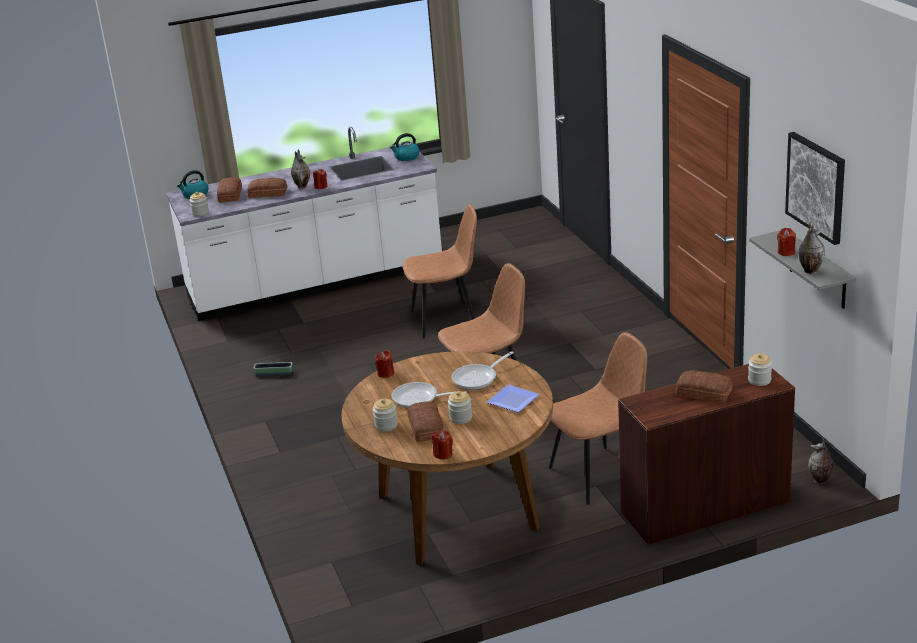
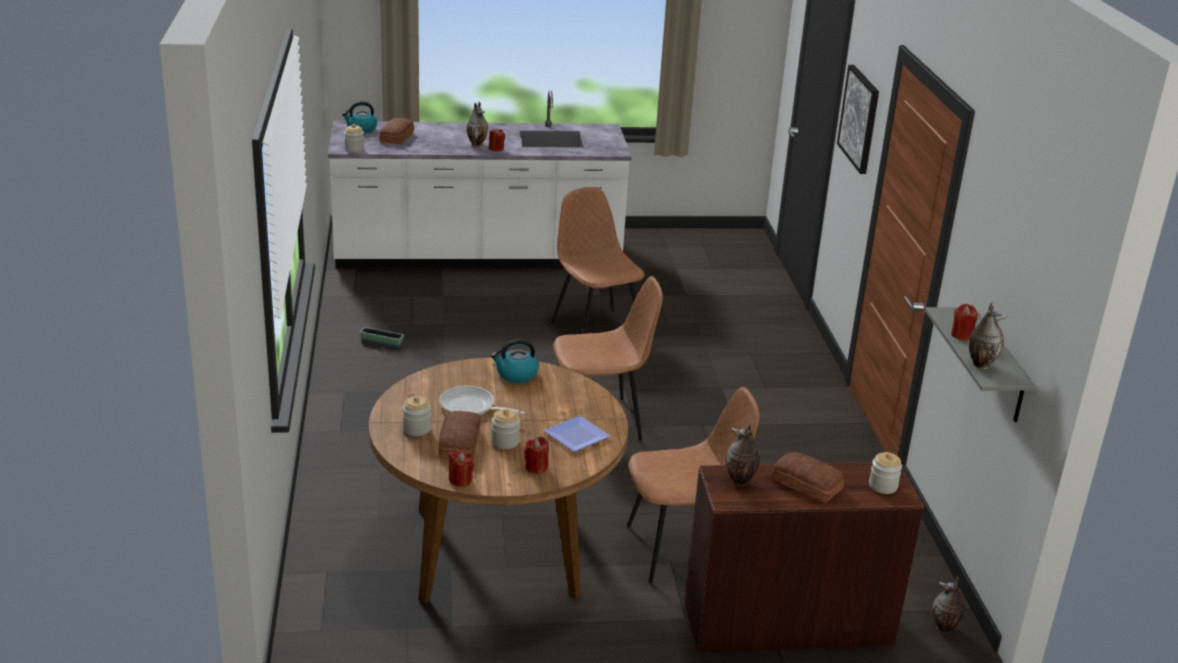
camera: 10 degrees right, 0 degrees up
(268, 193) = (437, 144): bread -> none
(385, 373) = (451, 368): red candle -> red candle (536, 467)
(406, 157) = (605, 138): kettle -> kettle (516, 375)
(446, 320) = (596, 328): brown chair -> brown chair turned 120 degrees counterclockwise
(478, 378) = (551, 400): frying pan -> none
(654, 403) = (740, 481): none -> vase
(816, 187) = (1016, 261): picture -> picture (860, 118)

